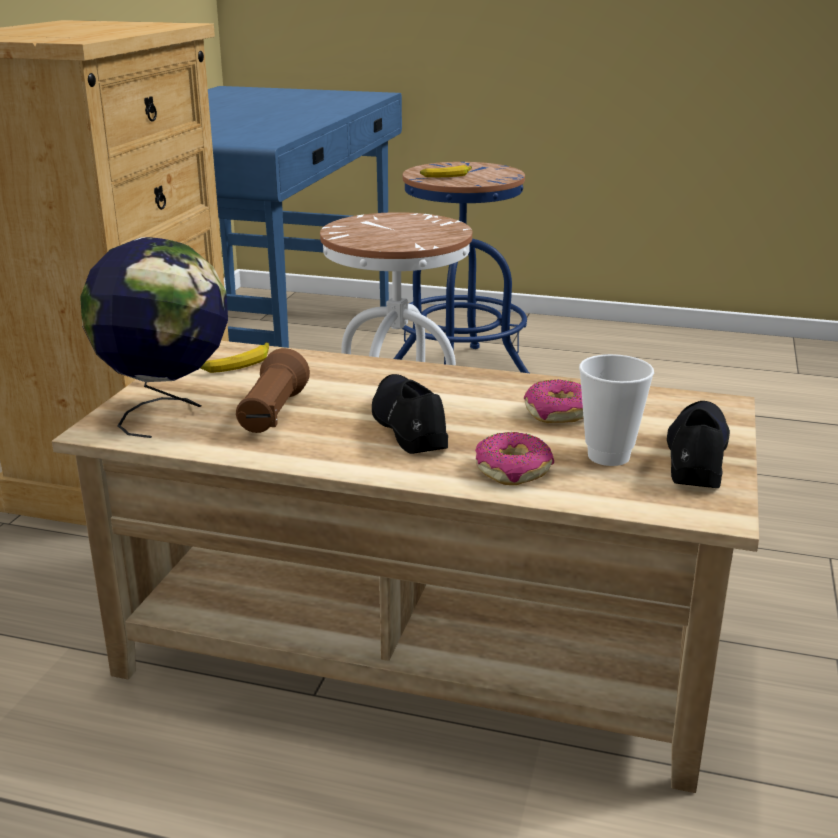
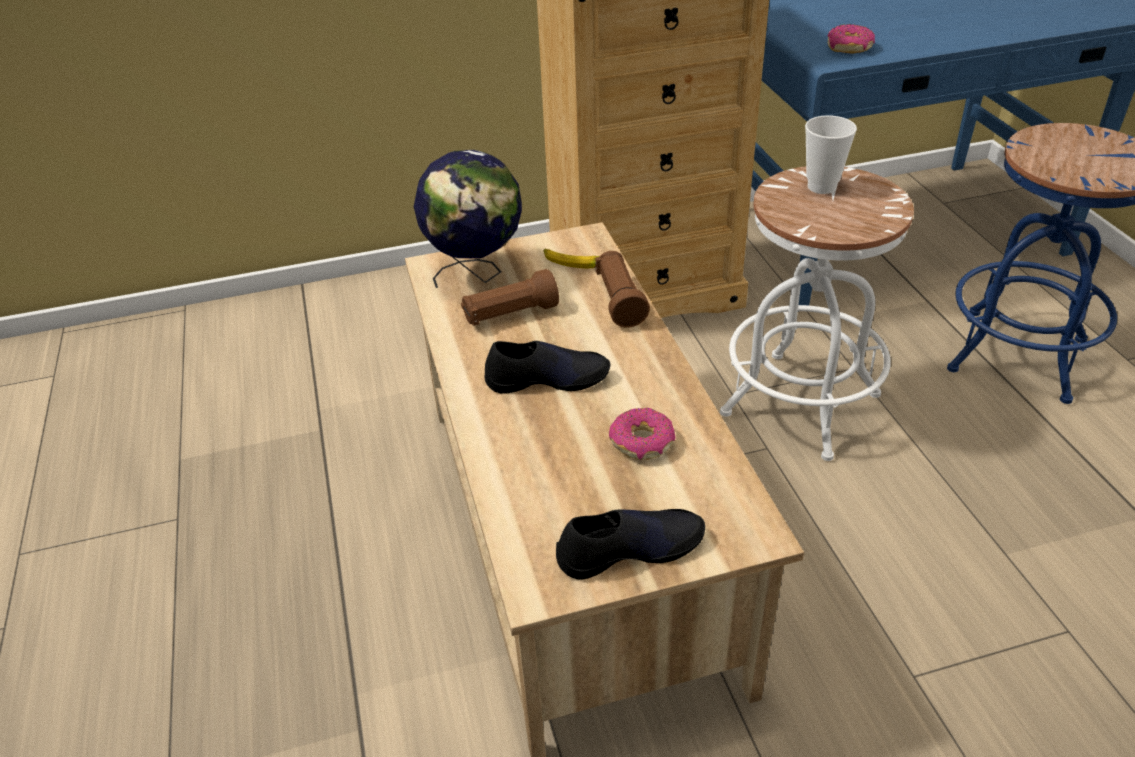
camera: 60 degrees right, 15 degrees up
(337, 365) = (619, 301): none -> brown flashlight
(408, 425) = (547, 378): black shoe -> black shoe turned 45 degrees clockwise
(447, 176) = (1054, 151): banana -> none
(513, 470) = (519, 457): donut -> donut (849, 47)
(608, 456) = (585, 498): cup -> cup (821, 187)

